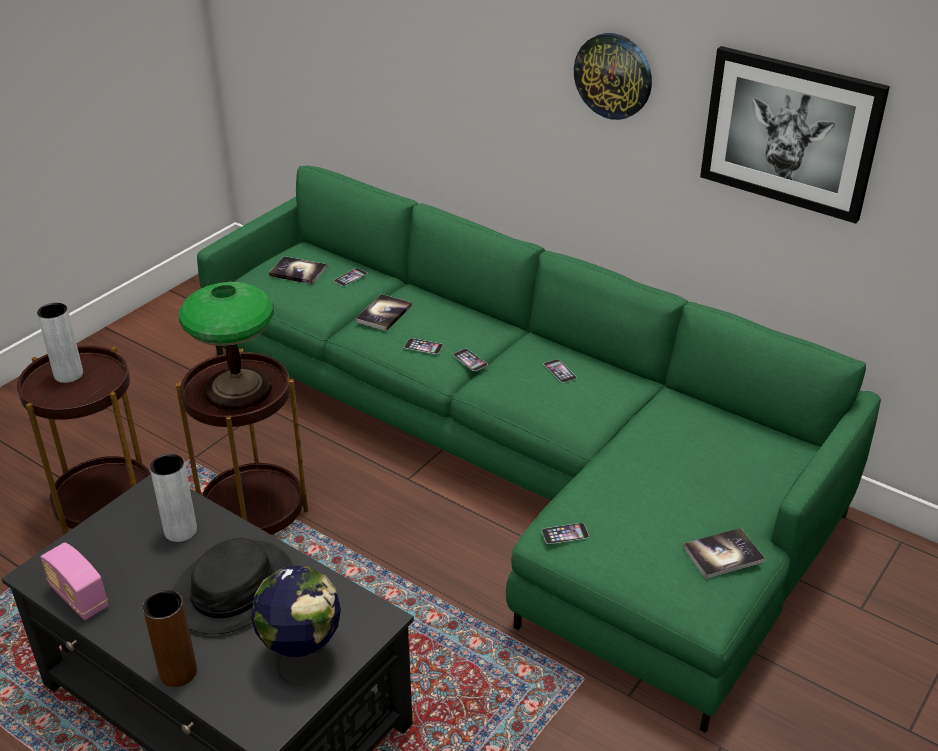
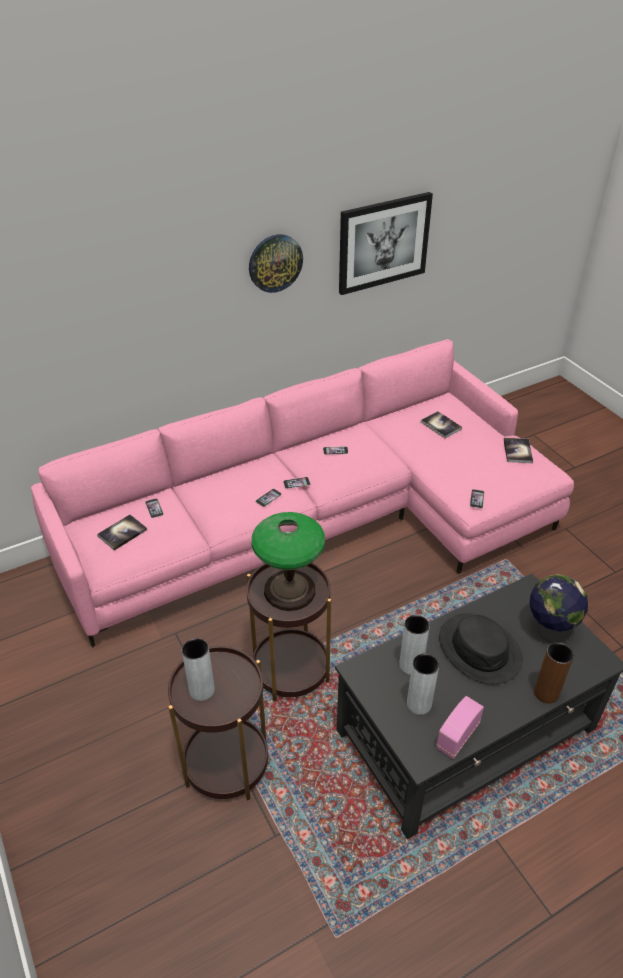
camera: 65 degrees left, 5 degrees up
(79, 597) = (457, 736): radio -> radio turned 150 degrees clockwise
(120, 552) = (419, 704): none -> grey vase
(384, 313) = (216, 504): book -> book (441, 425)
(521, 461) = (322, 522): green sofa -> pink sofa

